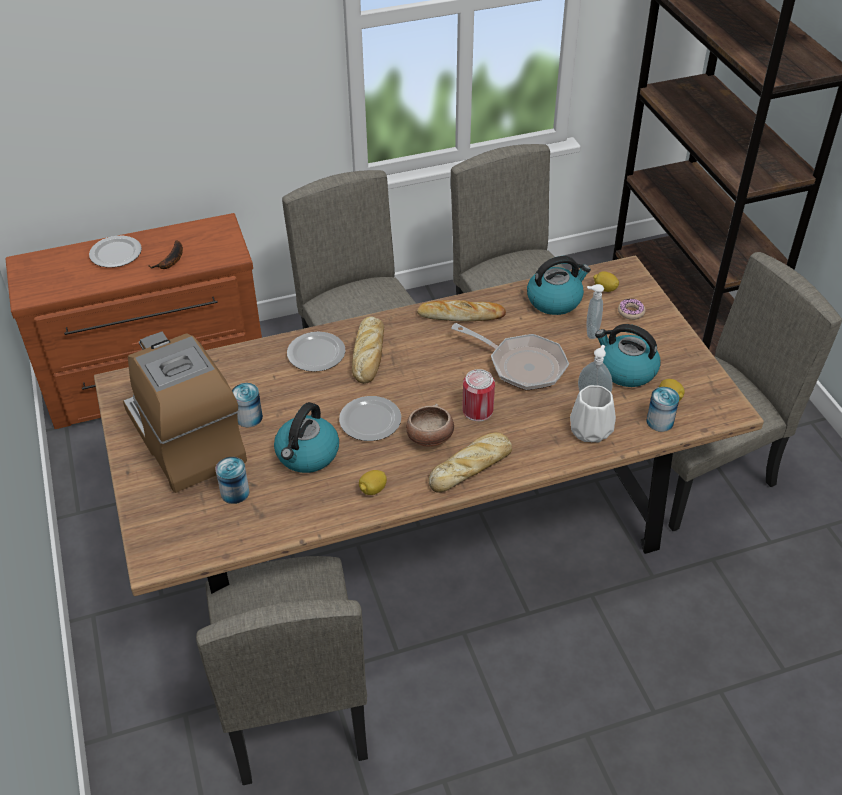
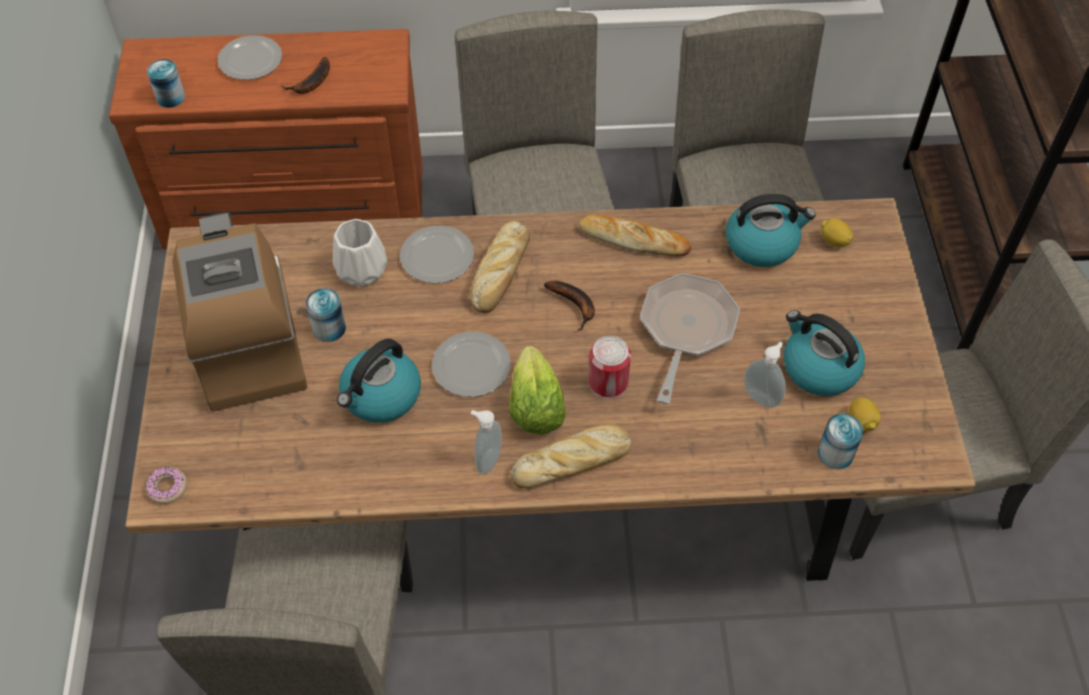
camera: 15 degrees right, 10 degrees up
(235, 492) = (280, 427): can -> can (170, 97)
(373, 490) = (442, 464): lemon -> none
(429, 438) = (535, 408): bowl -> lettuce
(433, 365) = (575, 305): none -> banana
(521, 365) = (686, 330): frying pan -> frying pan turned 120 degrees counterclockwise
(590, 332) = (791, 301): soap dispenser -> soap dispenser (487, 460)
(590, 431) = (740, 446): white vase -> white vase (361, 271)
(631, 312) = (856, 283): donut -> donut (167, 488)

